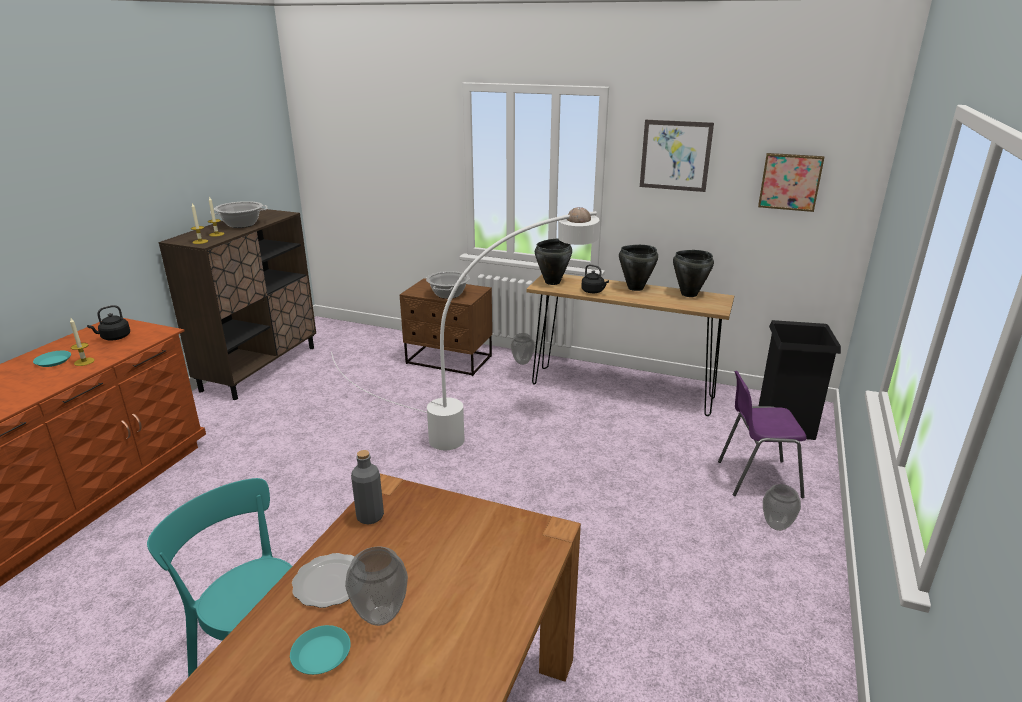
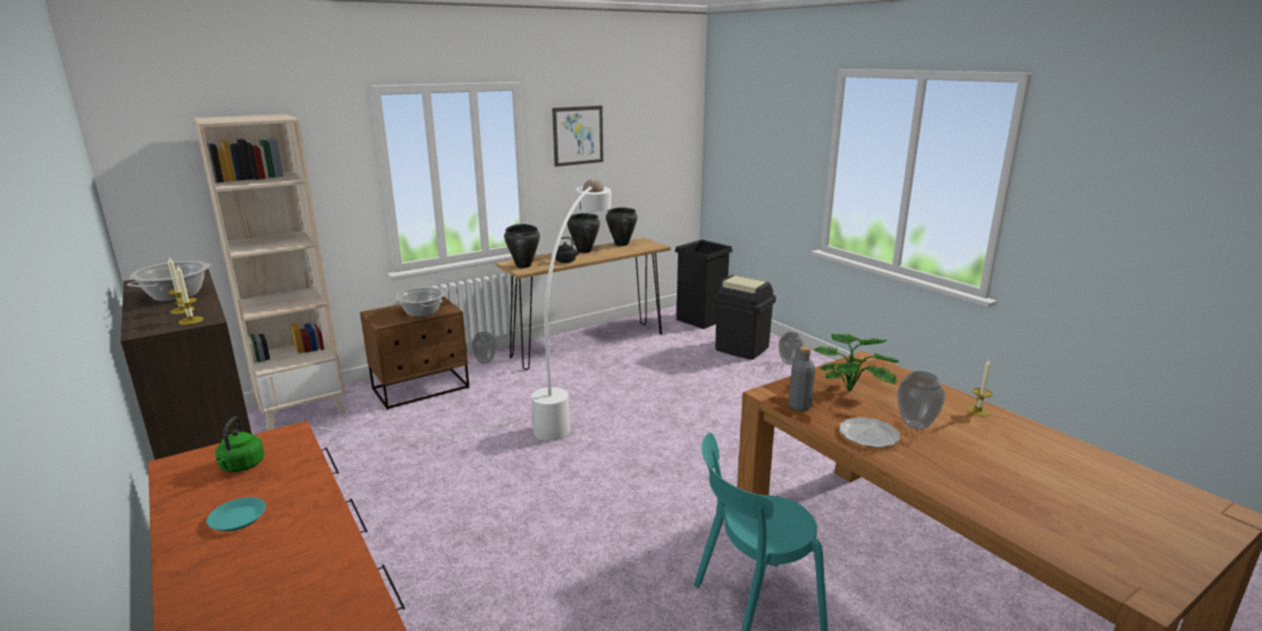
camera: 55 degrees left, 5 degrees down
(84, 362) = (287, 494): candle -> candle (978, 411)
(114, 338) = (241, 466): black kettle -> green kettle
(321, 654) = (943, 451): turquoise plate -> none
(374, 339) = (302, 410): none -> beige bookcase
(446, 544) = (853, 390): none -> potted plant
(756, 478) = (741, 349): purple chair -> black trash can
(790, 181) = (653, 144): picture -> none

